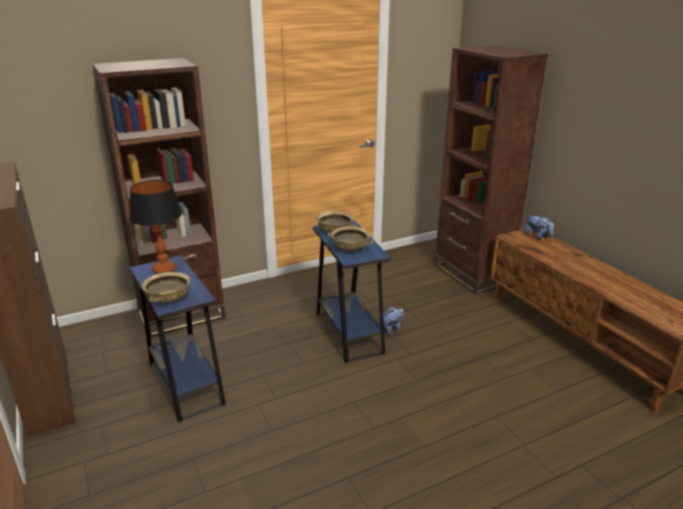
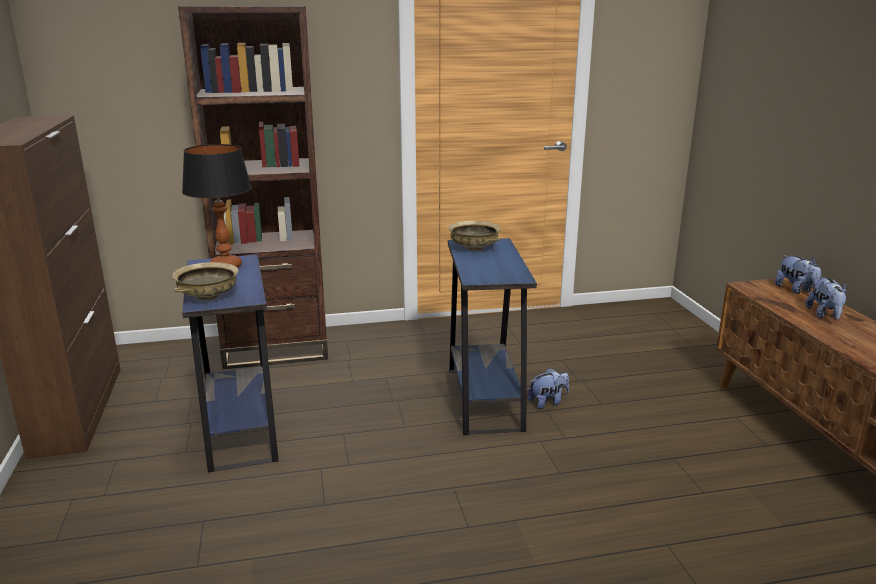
camera: 15 degrees right, 5 degrees down
(350, 249) = (483, 267): beige bowl -> none
(472, 274) = (698, 348): brown bookcase -> none
(560, 254) = (825, 315): none -> plush toy

